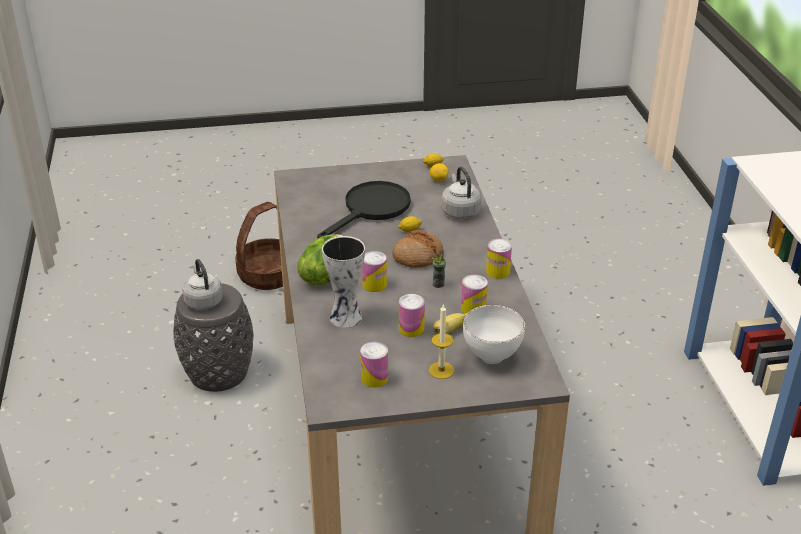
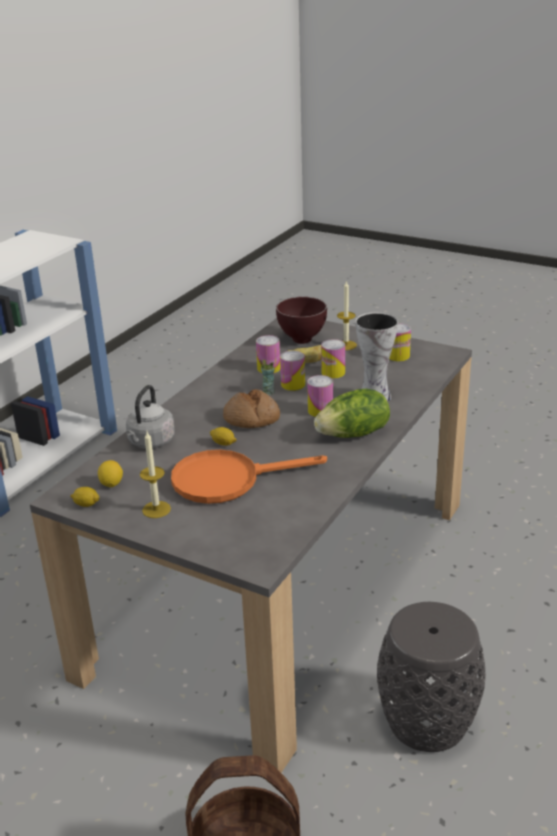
camera: 140 degrees left, 5 degrees down
(203, 301) = (441, 631): grey kettle -> none
(371, 209) = (228, 479): black frying pan -> orange frying pan
(388, 178) = (156, 509): none -> candle
(492, 357) = (301, 340): white bowl -> brown bowl
(498, 271) = (208, 384): can -> can (293, 384)

